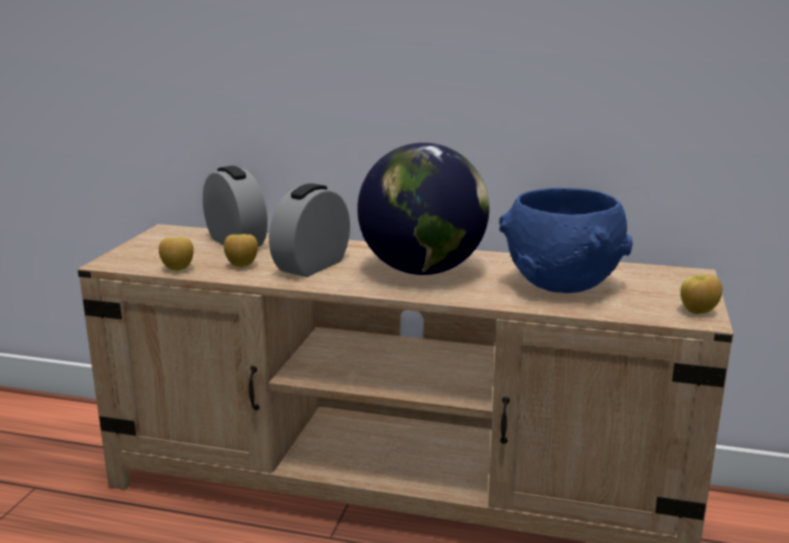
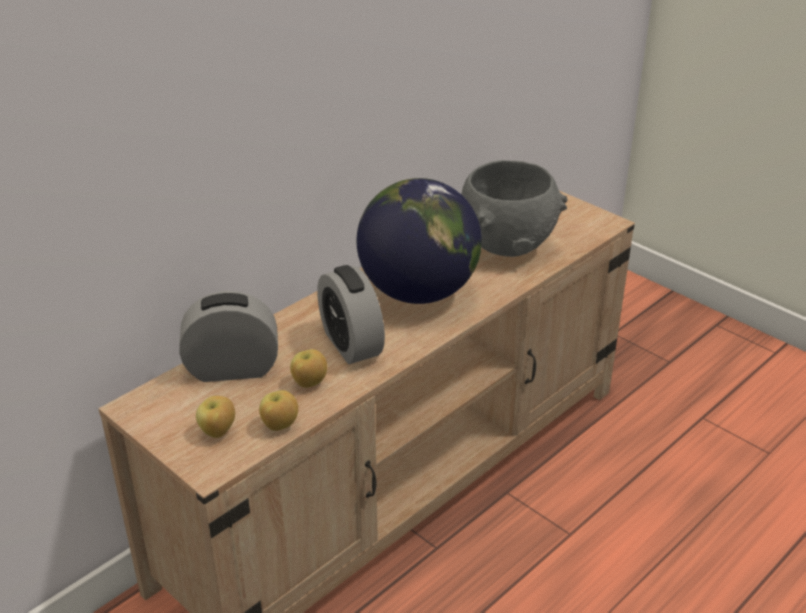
camera: 60 degrees left, 15 degrees up
(563, 285) = (506, 245): blue bowl -> grey bowl
(697, 312) = (595, 218): apple -> apple (218, 432)

